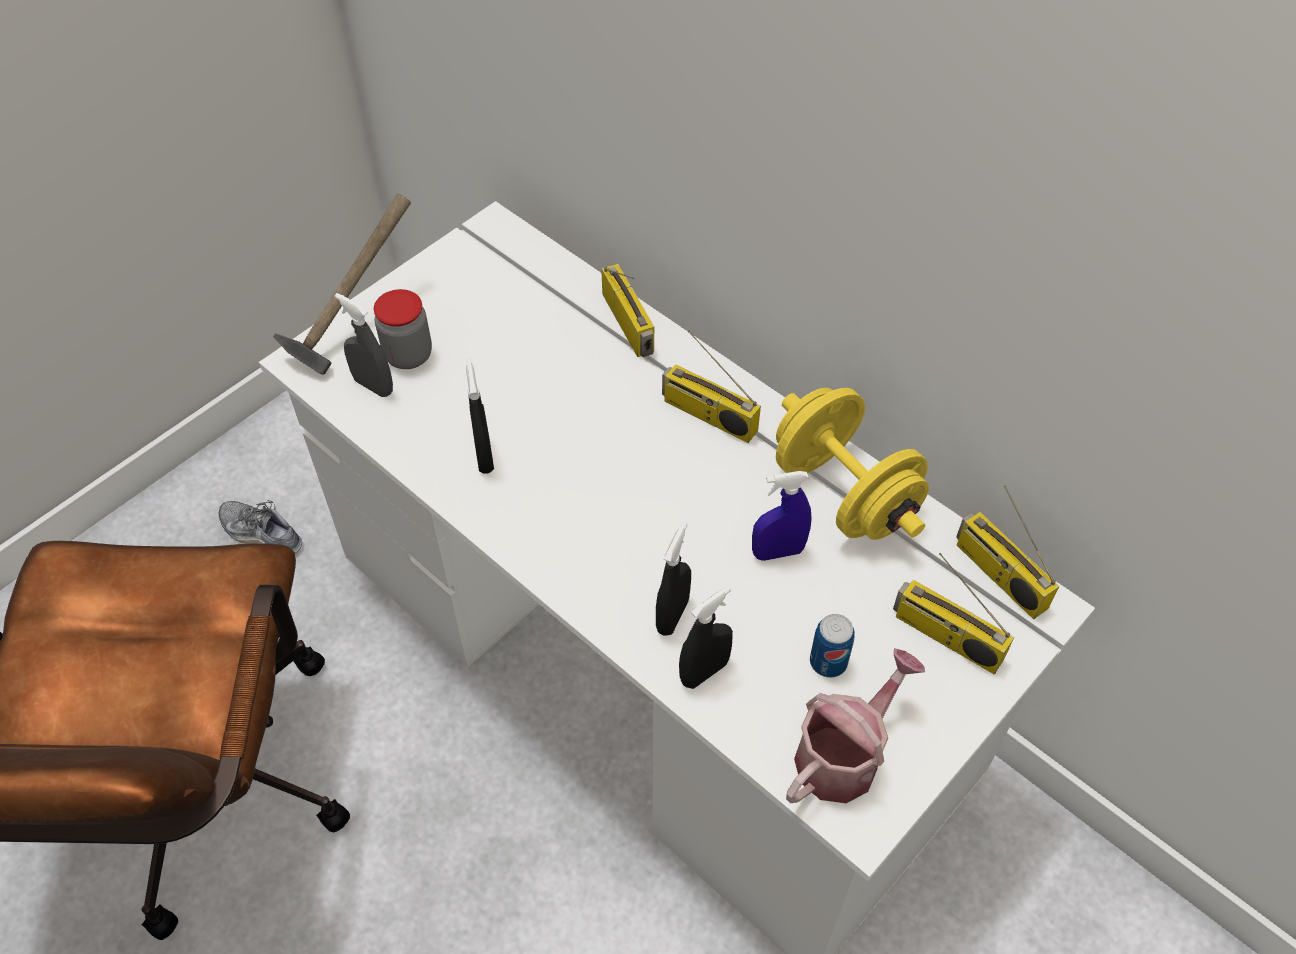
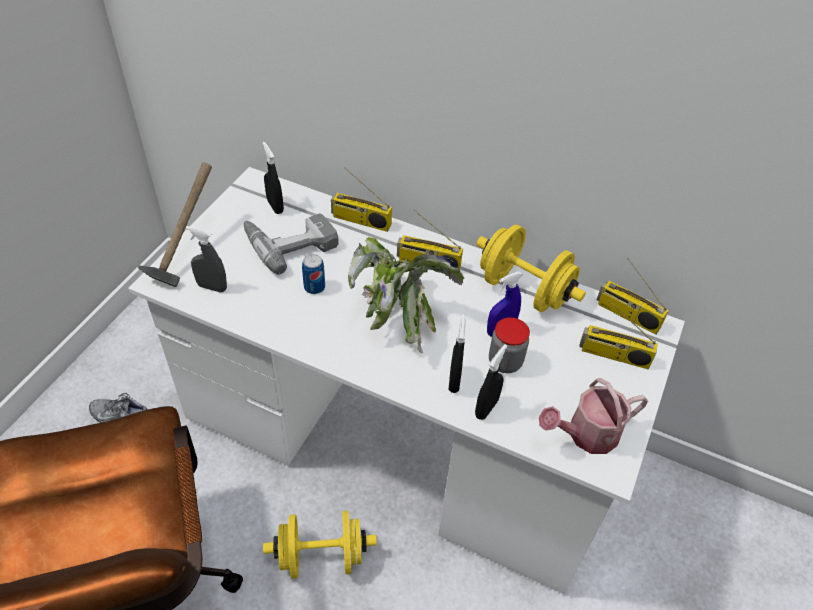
camera: 20 degrees left, 5 degrees down
(408, 355) = (228, 264): jar -> jar (505, 362)
(472, 815) = (321, 556): none -> yellow dumbbell
(484, 456) = (300, 314): black spray bottle -> black spray bottle (275, 206)
(510, 337) = (289, 242): none -> power drill
(628, 492) = (398, 316): none -> potted plant
(630, 324) = (360, 221): radio -> radio turned 150 degrees clockwise
(828, 662) = (555, 385): can -> can (314, 287)
(844, 754) = (586, 434): watering can -> watering can turned 135 degrees counterclockwise

